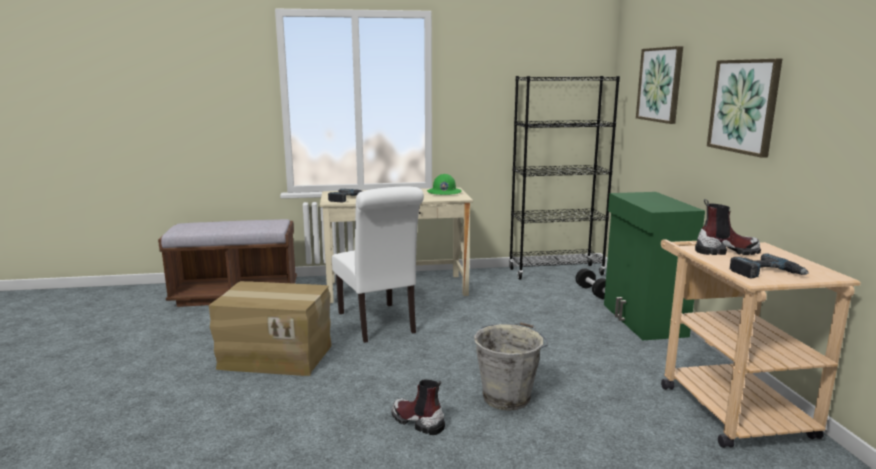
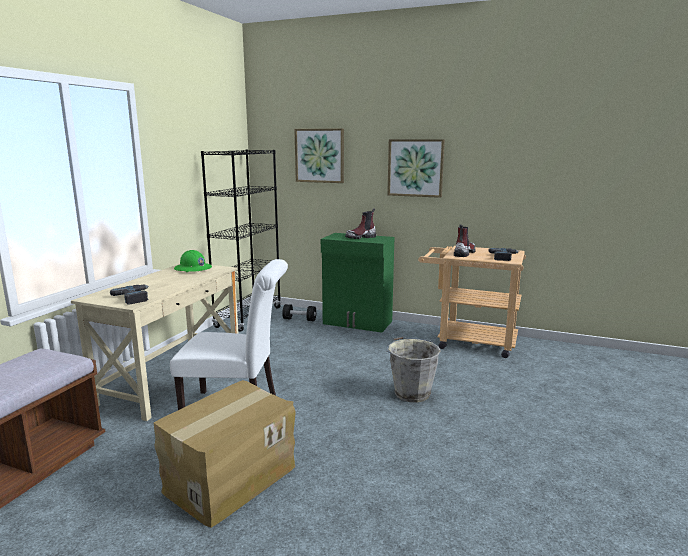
camera: 60 degrees left, 0 degrees up
(417, 422) = (417, 435): boot -> boot (361, 237)

